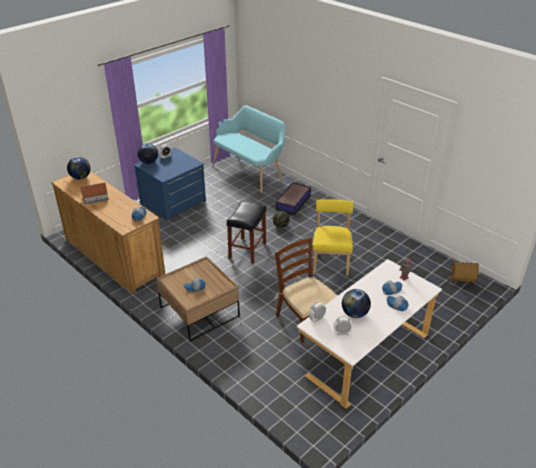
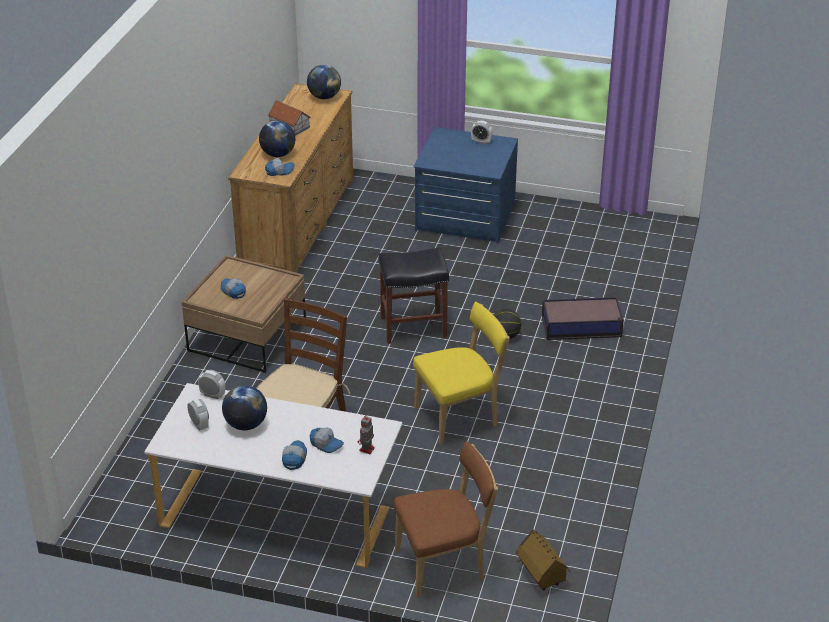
camera: 60 degrees right, 0 degrees up
(148, 162) = (452, 135): globe -> globe (278, 154)
(250, 172) = (623, 253): turquoise bench -> none
(438, 307) = (444, 565): none -> brown chair

